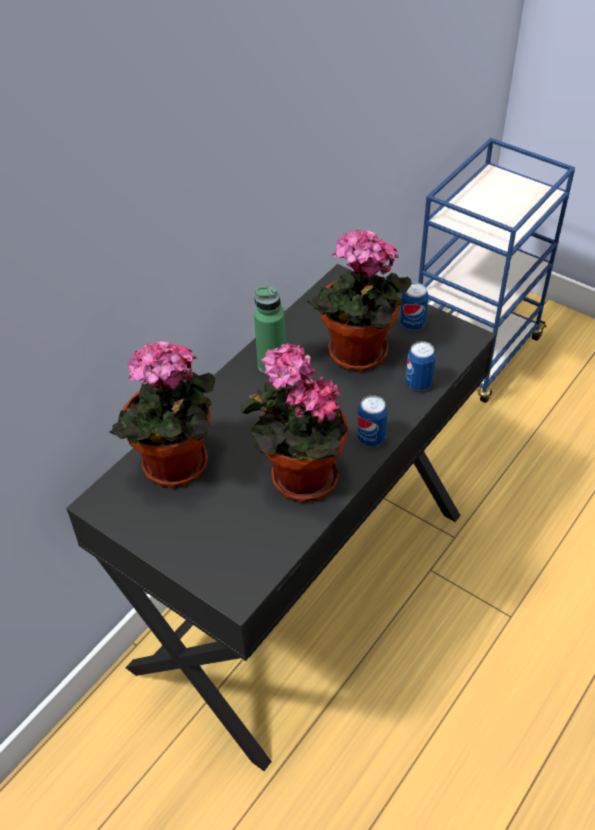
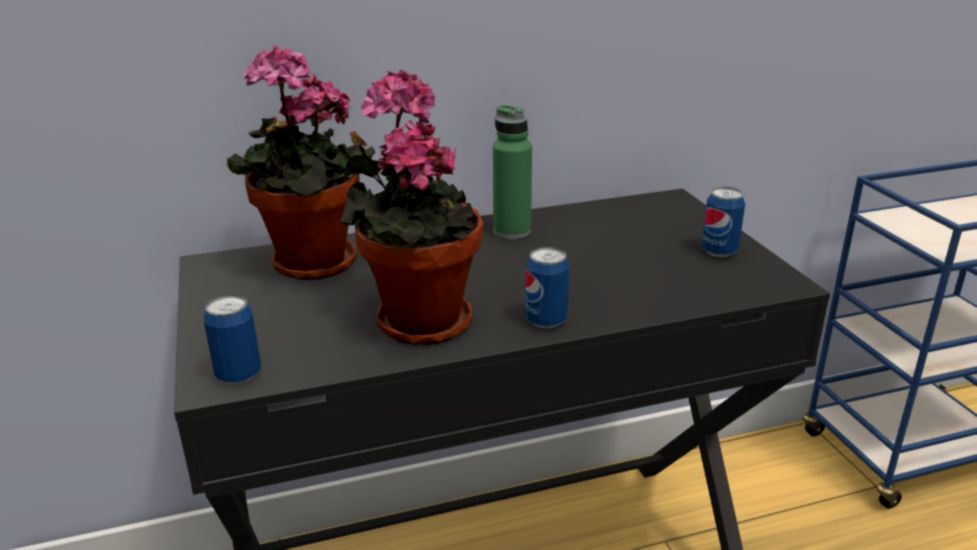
camera: 35 degrees right, 20 degrees down
(356, 356) = (616, 254): potted plant -> none
(418, 383) = (667, 298): can -> can (239, 375)

